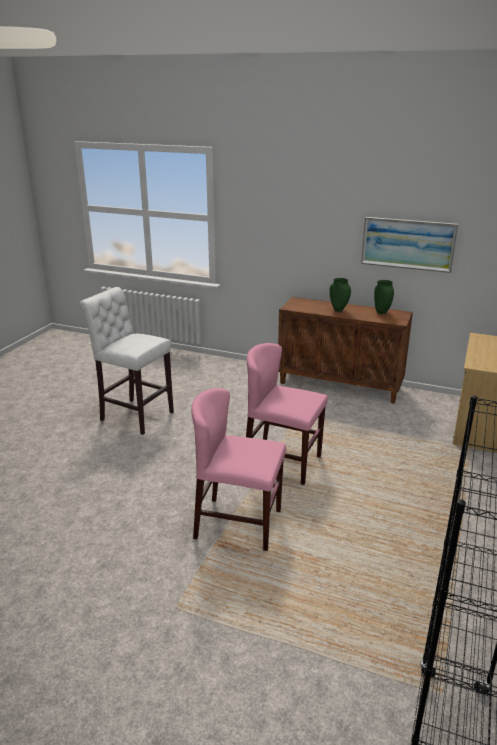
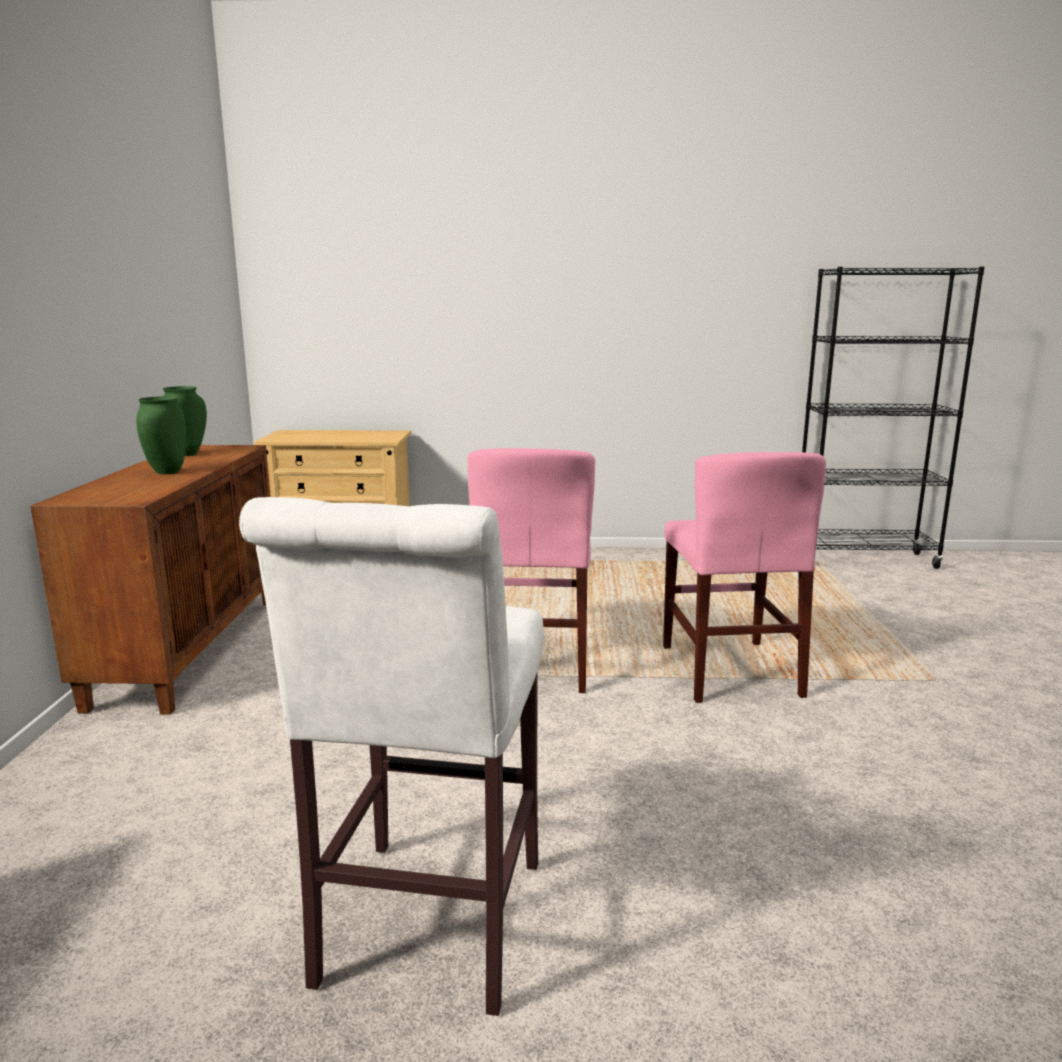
camera: 110 degrees left, 10 degrees down
(408, 244) = (153, 309): picture -> none

